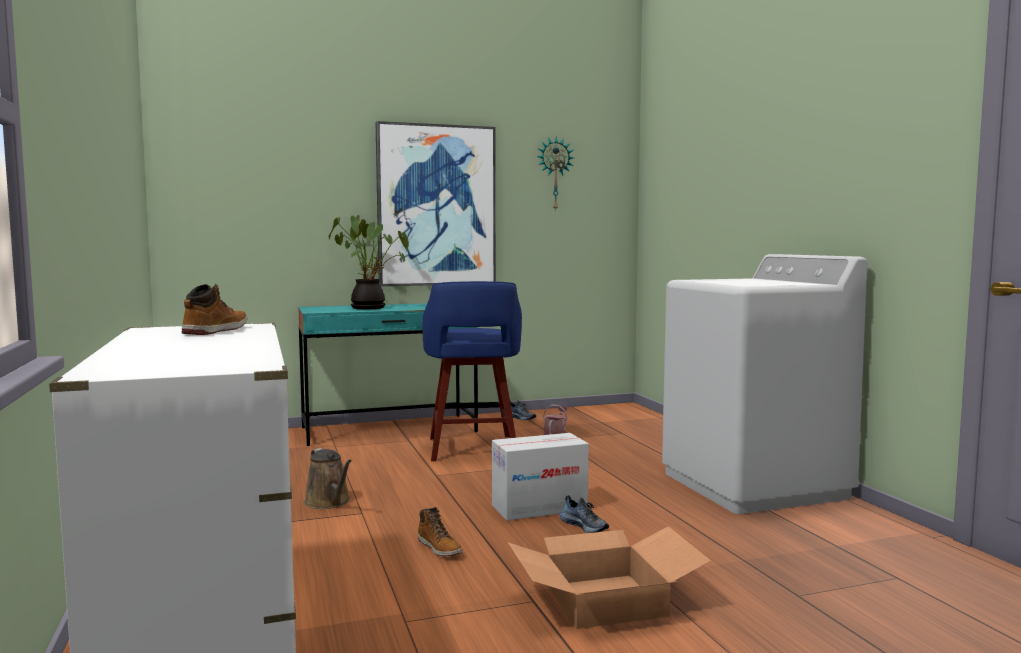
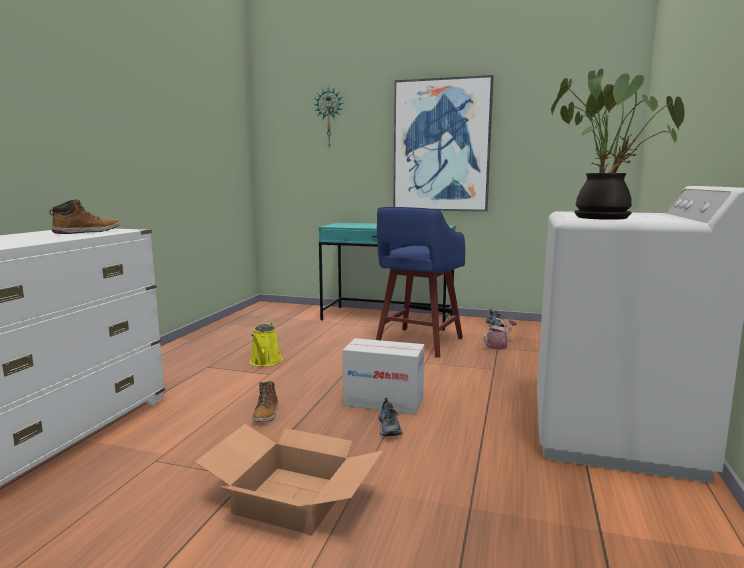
camera: 35 degrees right, 5 degrees up
(329, 502) = (265, 362): brown watering can -> yellow watering can
(370, 307) = (375, 225): potted plant -> potted plant (605, 217)
(554, 174) = (551, 113): wall clock -> wall clock (329, 118)

